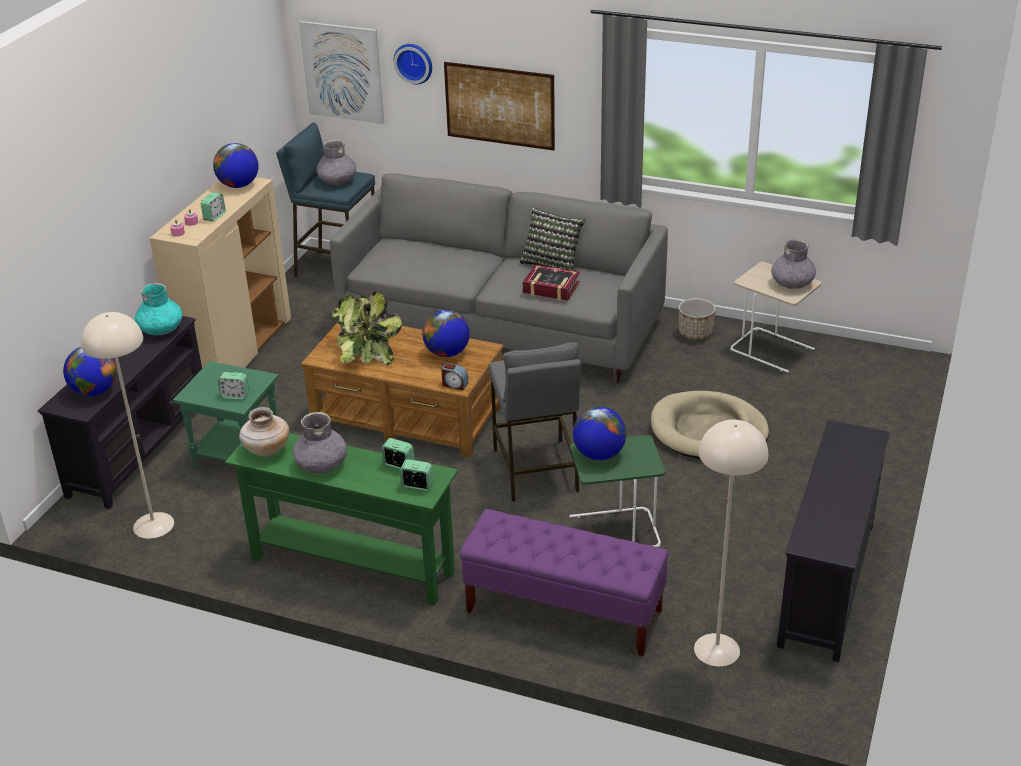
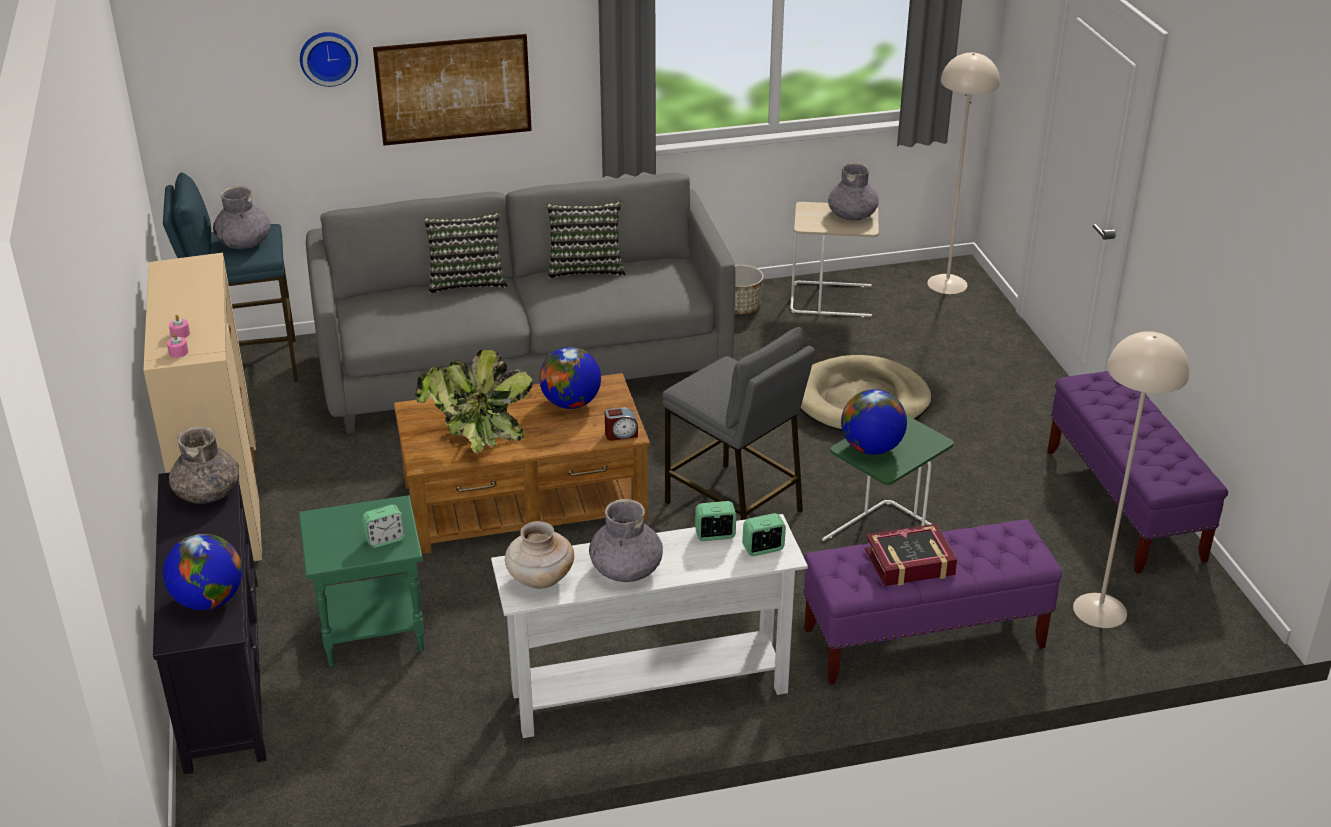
camera: 35 degrees left, 0 degrees up
(153, 525) = (348, 754): beige floor lamp -> beige floor lamp (946, 283)
(161, 329) = (208, 493): turquoise vase -> grey vase
(214, 217) = (204, 318): alarm clock -> none
(238, 185) = (186, 271): globe -> none
(342, 72) = (219, 93): picture -> none
(352, 566) = (650, 692): green console table -> white console table
(465, 249) = (467, 281): none -> pillow
(551, 288) = (616, 293): book -> book (910, 563)
(827, 584) = (1123, 505): black tv stand -> purple bench

